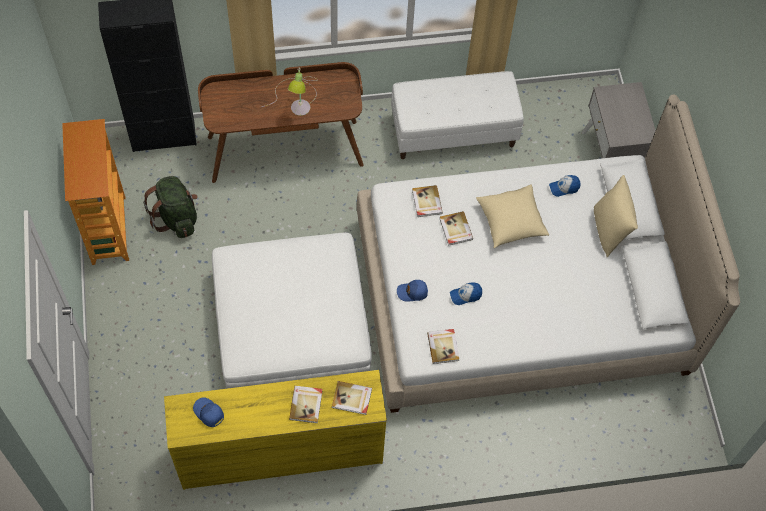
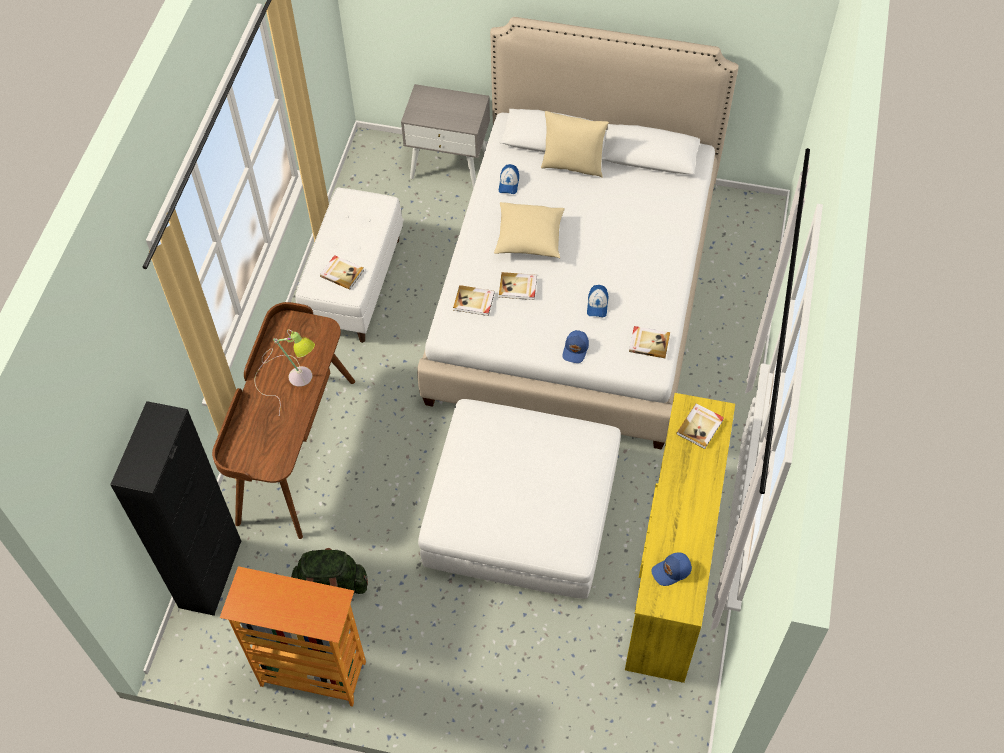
camera: 65 degrees left, 5 degrees down
(306, 404) = (693, 471): book -> book (342, 273)

